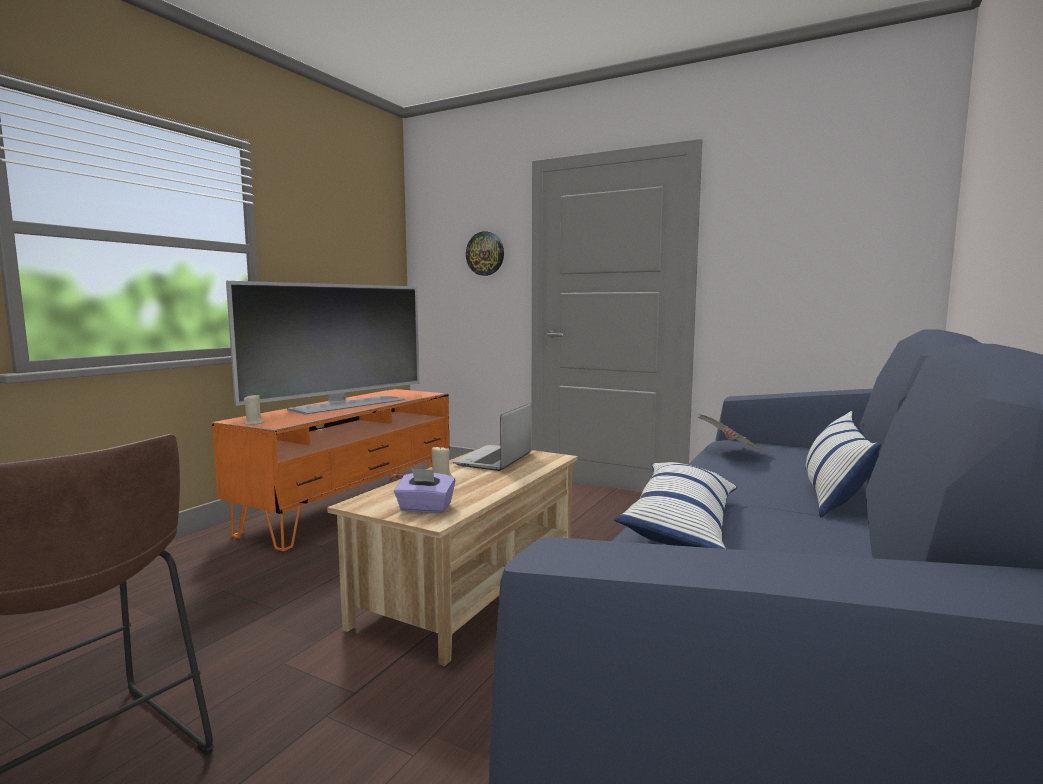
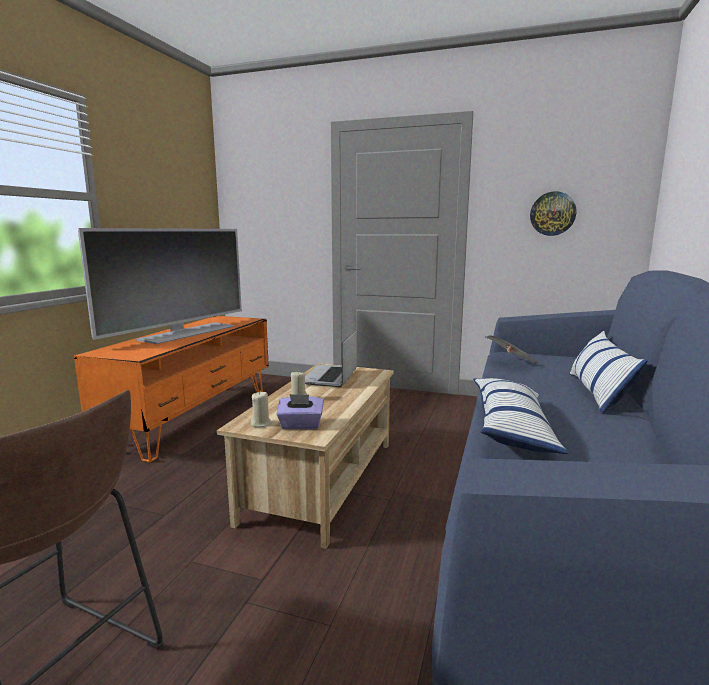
camera: 10 degrees left, 5 degrees up
(254, 423) = (115, 355): beige candle -> beige candle (261, 423)
(485, 253) = (290, 200): wall clock -> wall clock (552, 213)

